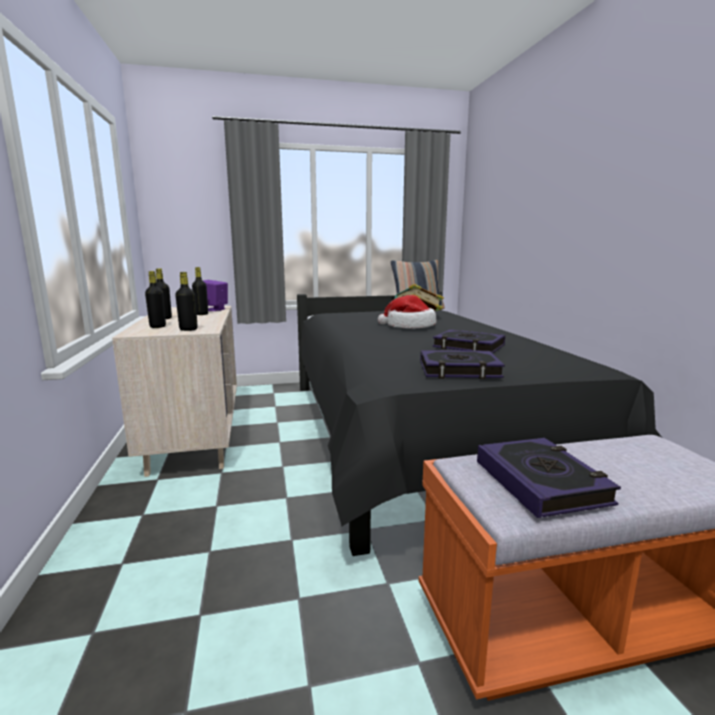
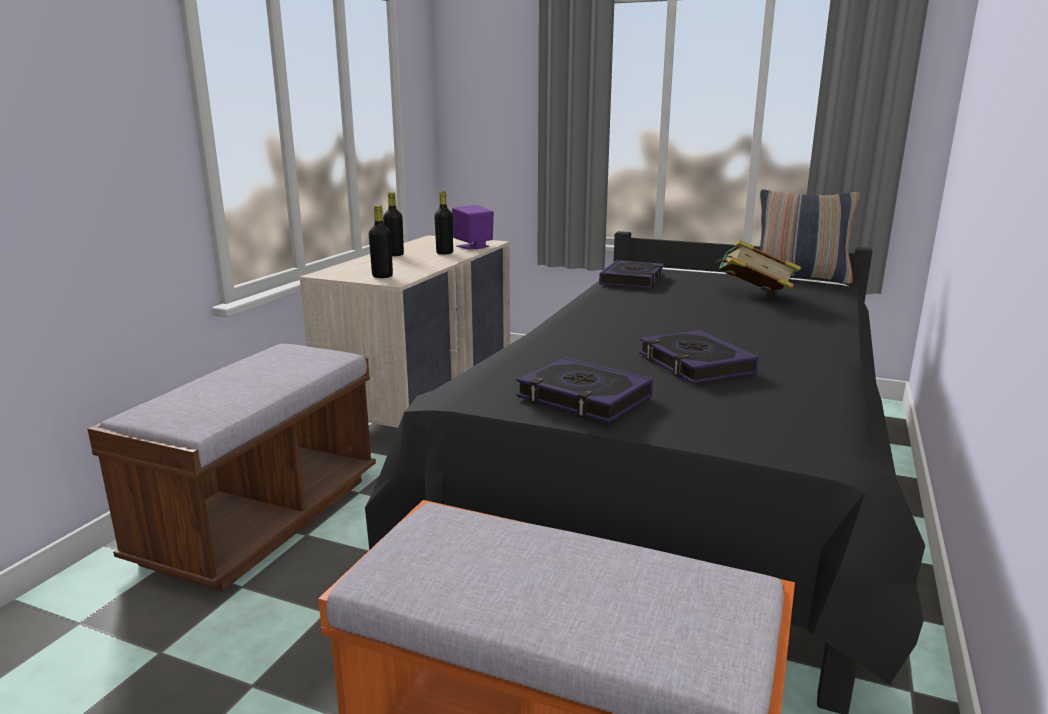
camera: 35 degrees right, 5 degrees up
(152, 556) = (261, 519): none -> brown bench
(157, 327) = (364, 267): black bottle -> none
(409, 326) = (697, 311): hat -> none
(541, 482) = (461, 565): book -> book (632, 280)

